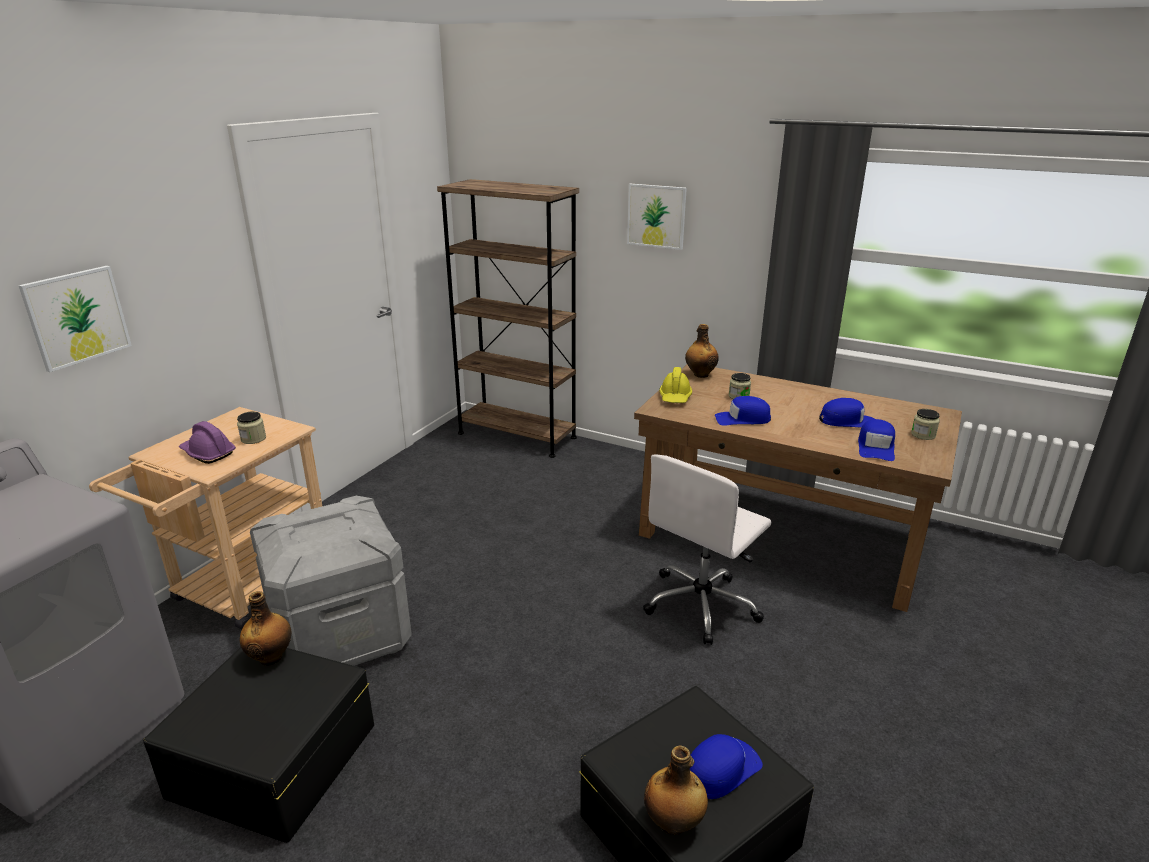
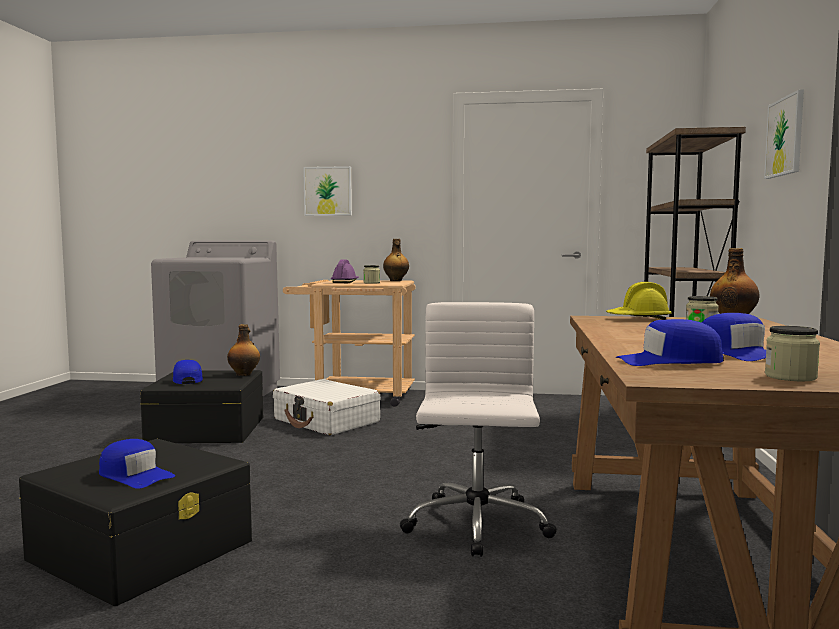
camera: 70 degrees right, 20 degrees down
(341, 634) = (326, 421): grey storage box -> white suitcase
(674, 823) = (78, 465): bottle -> bottle (395, 280)
(702, 604) = (476, 526): white office chair -> white office chair turned 75 degrees clockwise
(742, 419) = (631, 330): blue cap -> blue cap (187, 380)

